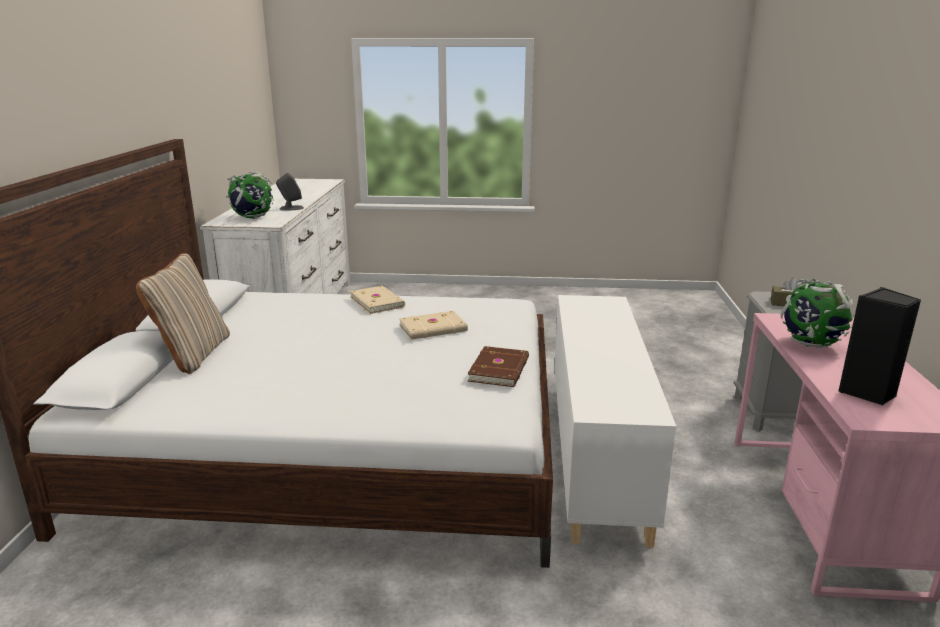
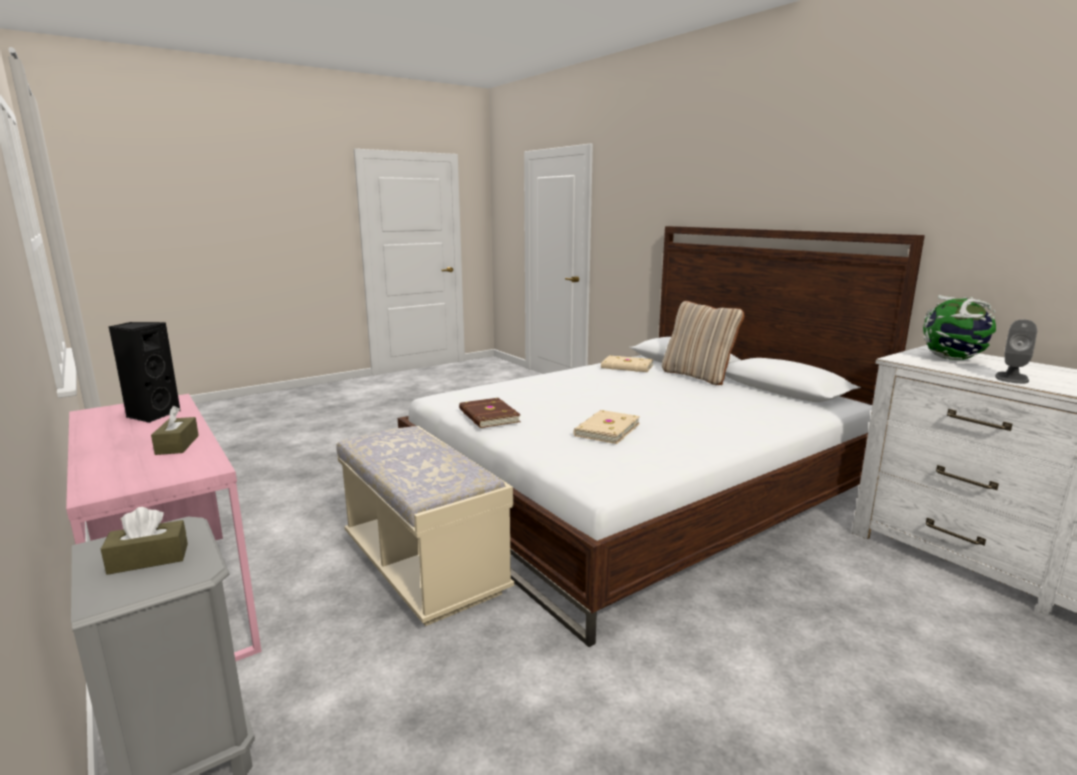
camera: 140 degrees right, 5 degrees down
(378, 302) = (720, 436): beige book -> beige book (627, 367)
(596, 453) = (423, 567): white cabinet -> beige bench
(810, 344) = (177, 445): globe -> brown tissue box

